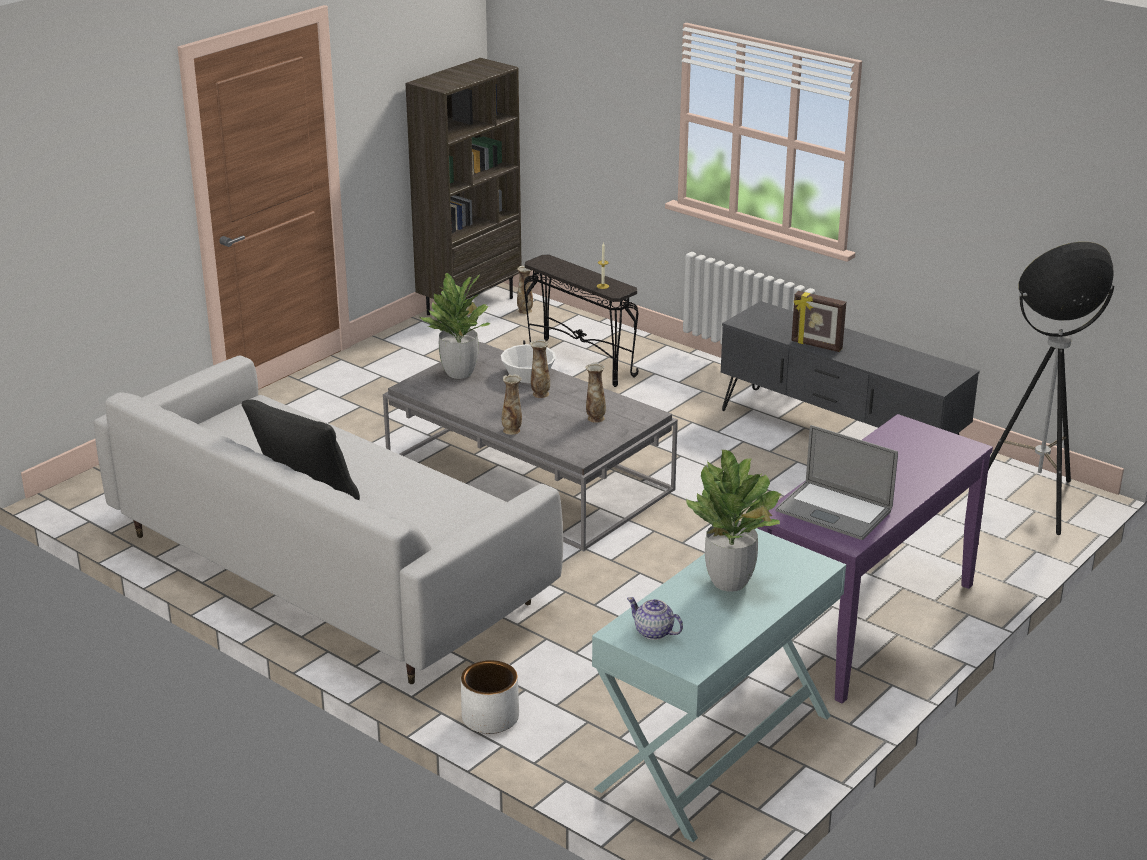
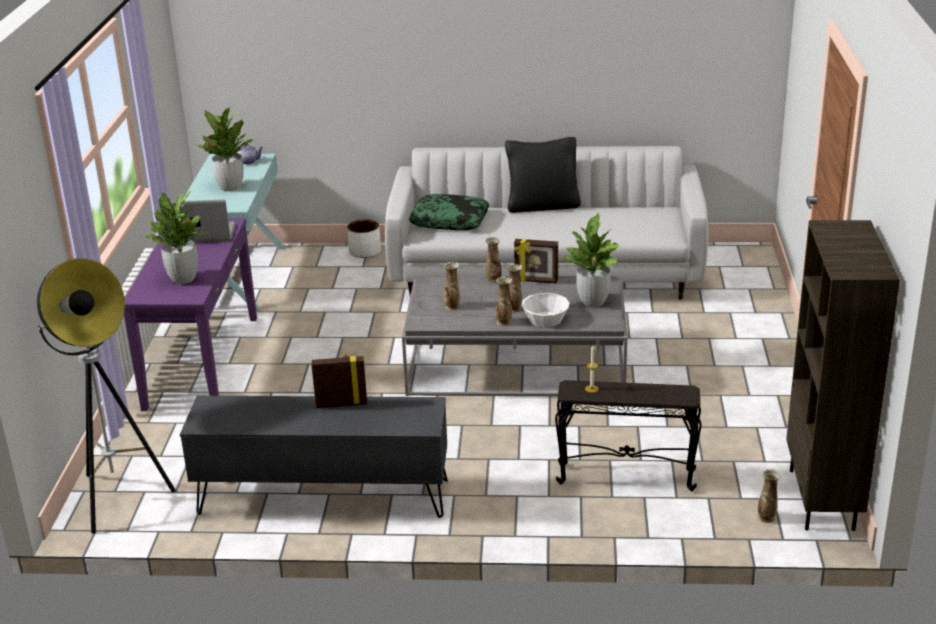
camera: 145 degrees right, 0 degrees up
(443, 521) = (450, 220): none -> pillow
(473, 412) = (536, 281): none -> picture frame
(569, 385) = (504, 322): none -> vase
(900, 451) = (183, 278): none -> potted plant

